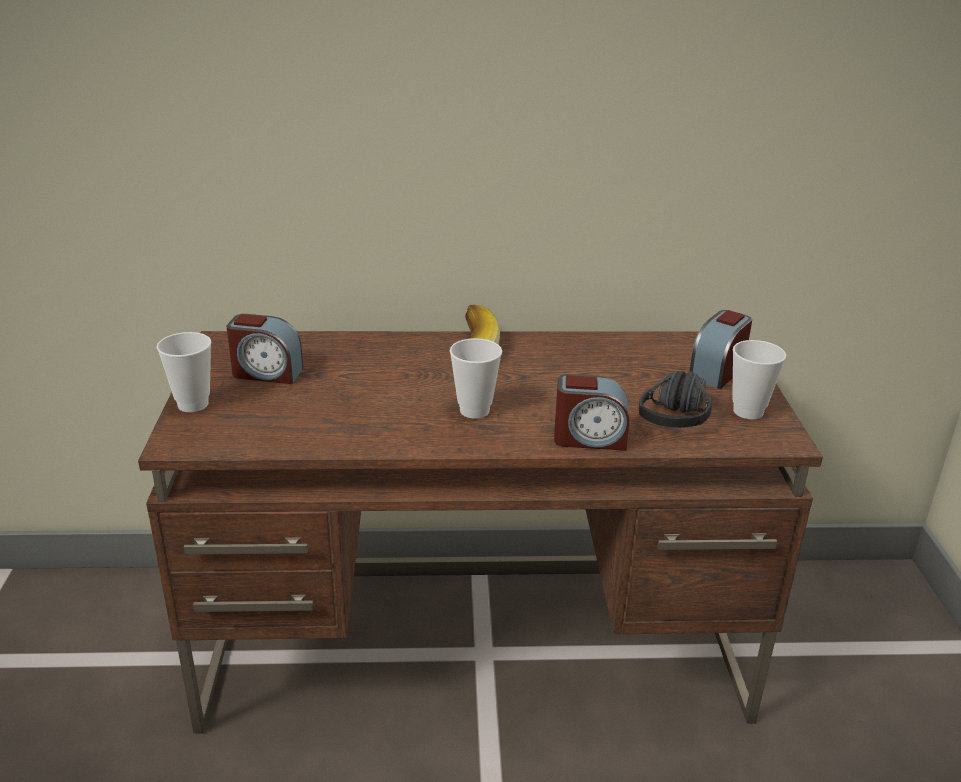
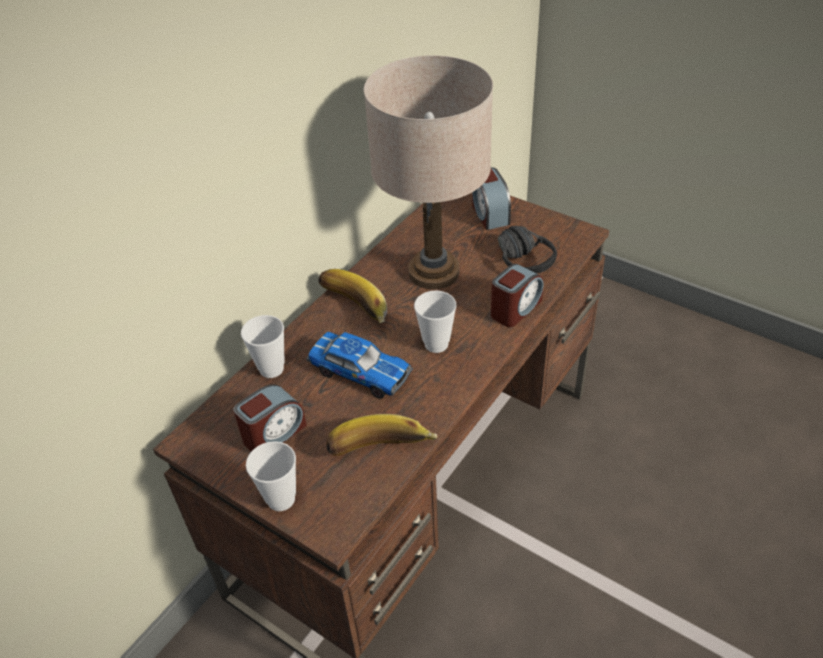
camera: 50 degrees left, 15 degrees up
(295, 432) = (381, 452): none -> banana
(387, 384) = (359, 372): none -> toy car
(577, 373) = (434, 272): none -> beige table lamp
(748, 411) = (543, 229): cup -> cup (271, 369)

